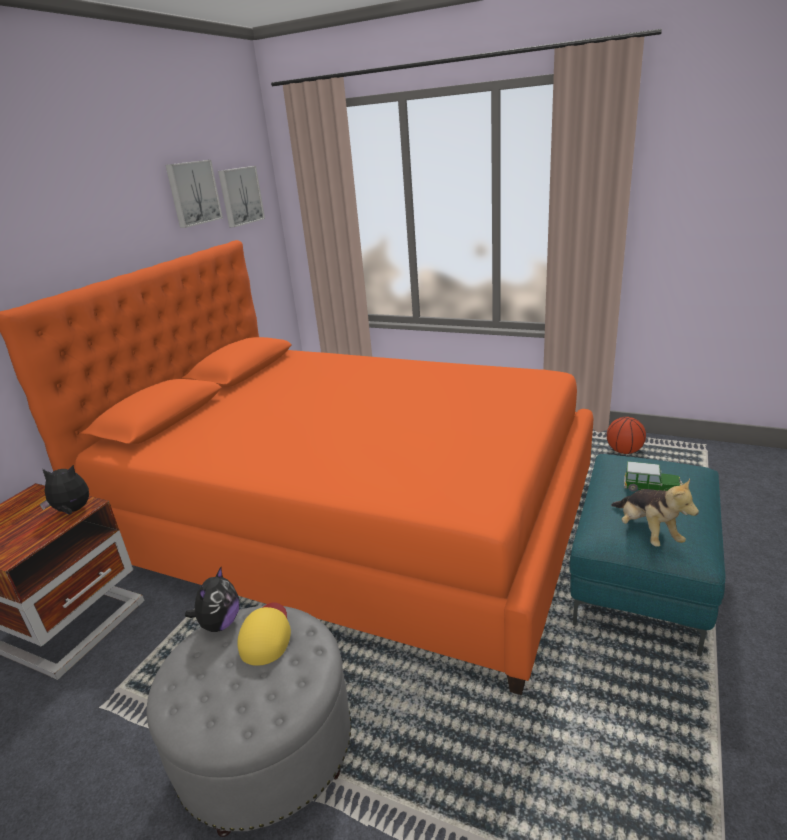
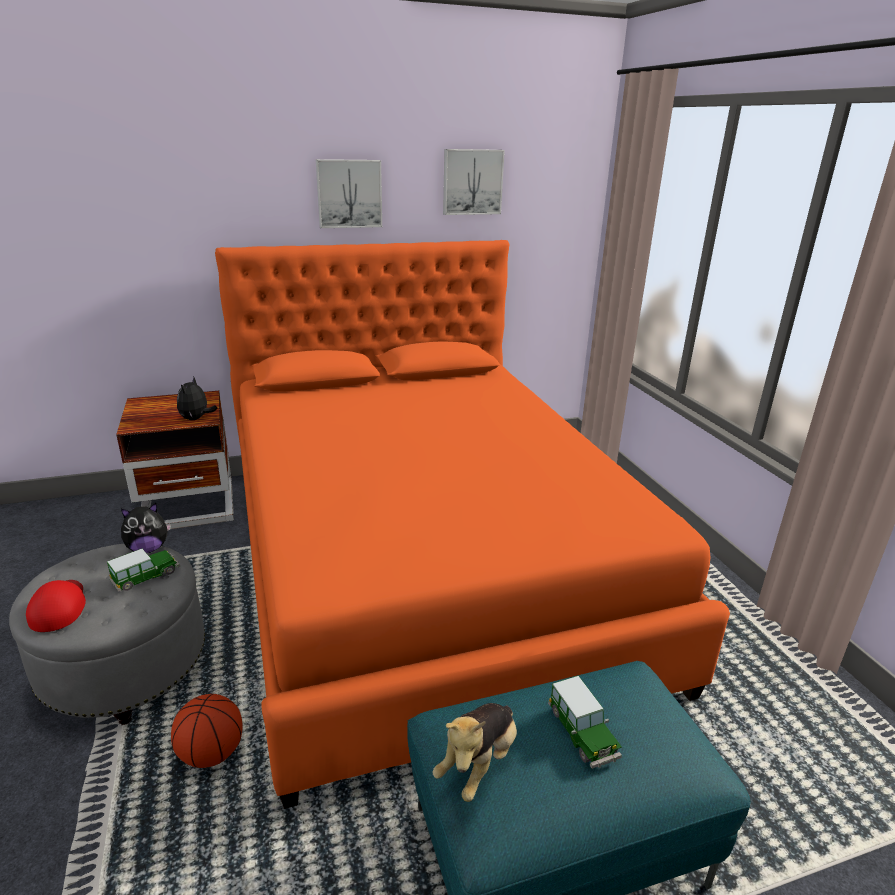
camera: 45 degrees right, 0 degrees up
(72, 511) = (196, 419): plush toy -> plush toy turned 120 degrees counterclockwise
(240, 196) = (540, 194): picture -> picture (349, 193)
(240, 711) = (59, 607): none -> red cap
(266, 635) = (146, 576): yellow cap -> toy car
(624, 451) = (817, 713): basketball -> basketball (211, 753)

